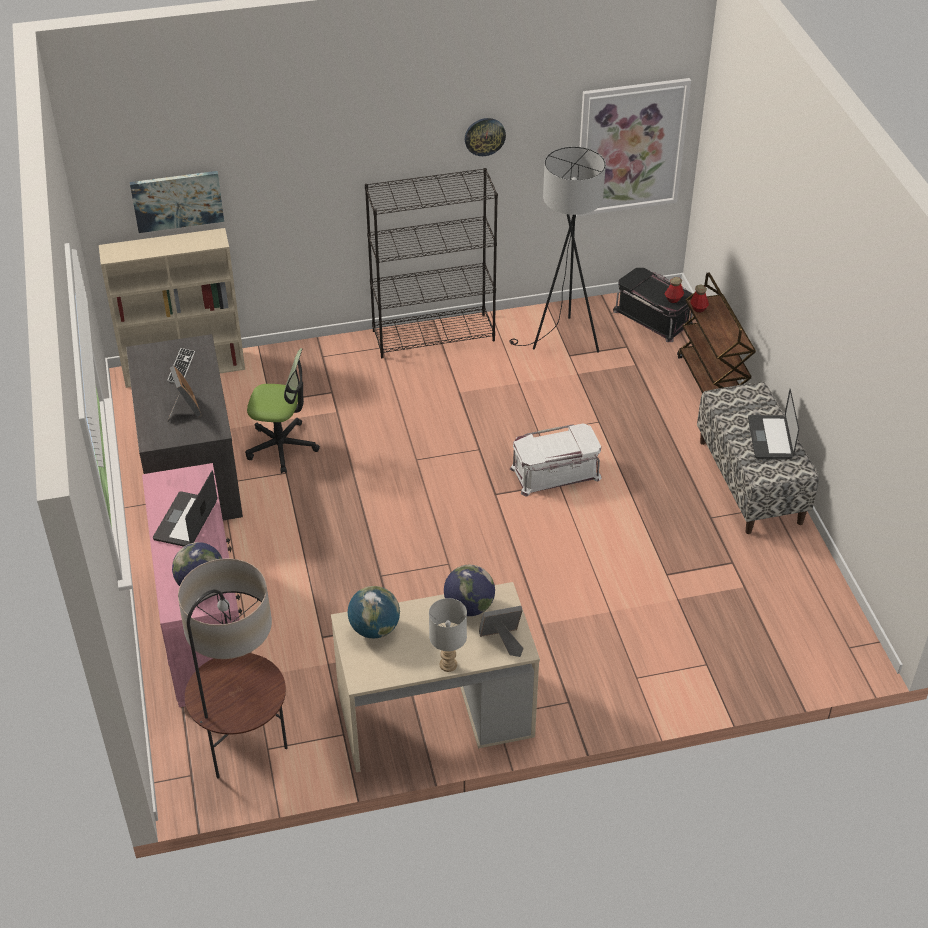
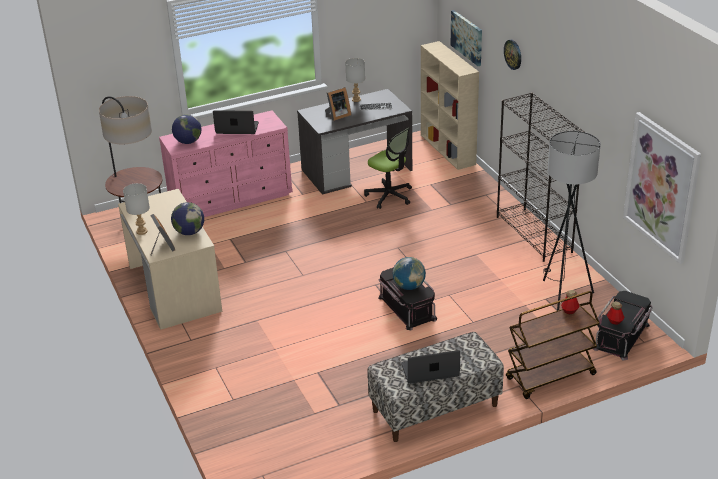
camera: 80 degrees right, 10 degrees down
(144, 384) = (356, 100): none -> grey table lamp
(282, 447) = (389, 196): office chair -> office chair turned 45 degrees counterclockwise
(374, 629) = (168, 203): globe -> globe (409, 286)
(484, 136) = (588, 105): wall clock -> wall clock (513, 54)
(555, 474) = (406, 308): white storage box -> black storage box

